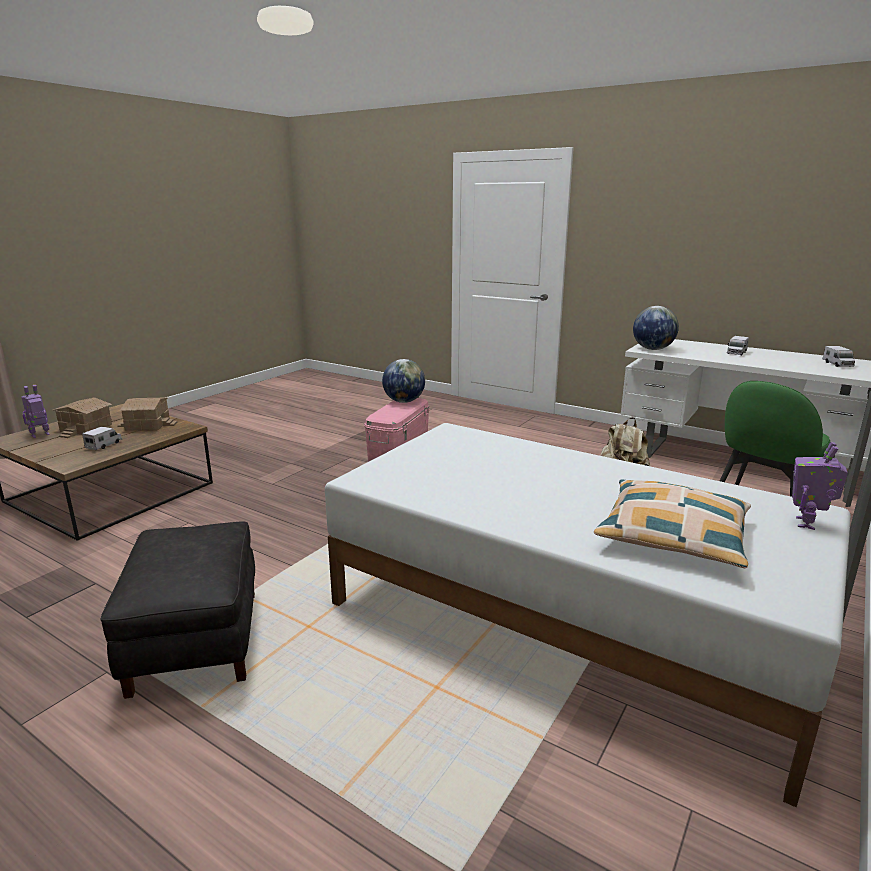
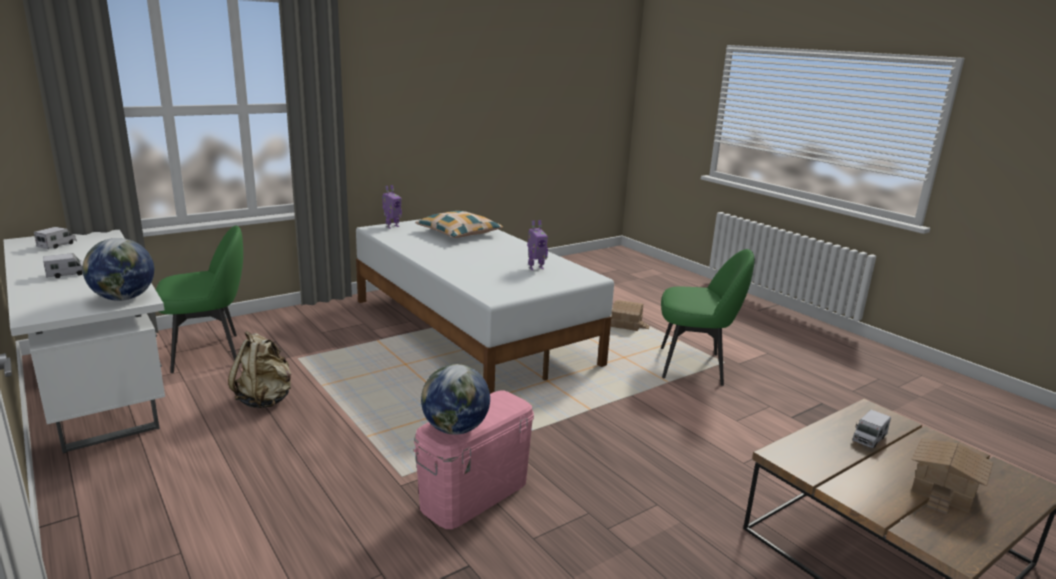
camera: 160 degrees left, 0 degrees up
(40, 435) = (996, 485): toy robot -> toy robot (535, 268)
(148, 424) = (850, 478): toy house -> toy house (626, 324)
(195, 640) = (693, 366): black ottoman -> green chair

